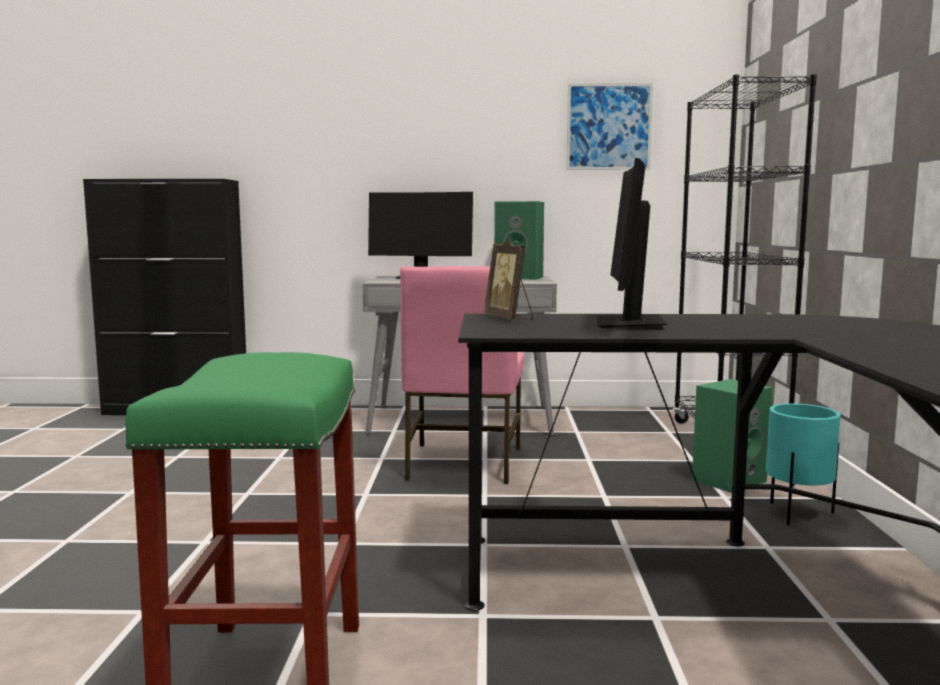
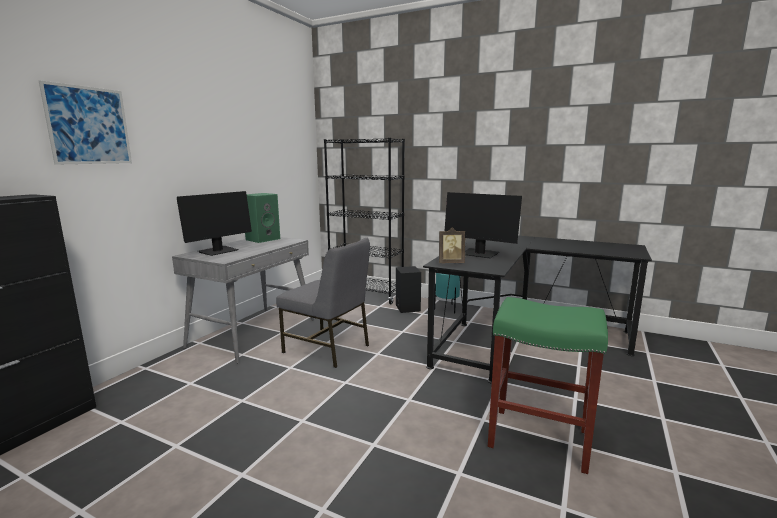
camera: 65 degrees left, 5 degrees up
(462, 464) = (328, 349): pink chair -> grey chair
(609, 127) = (274, 147): picture -> picture (89, 125)
(728, 480) = (407, 308): green speaker -> black speaker

